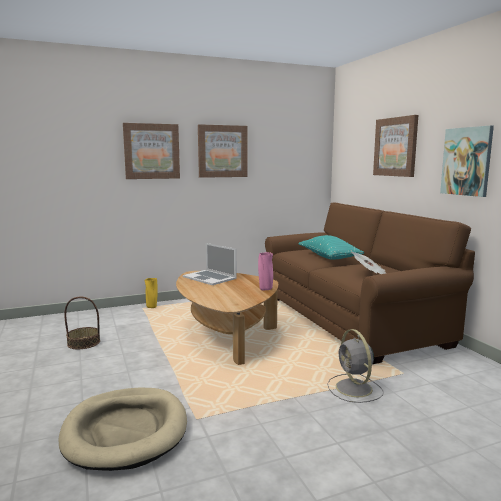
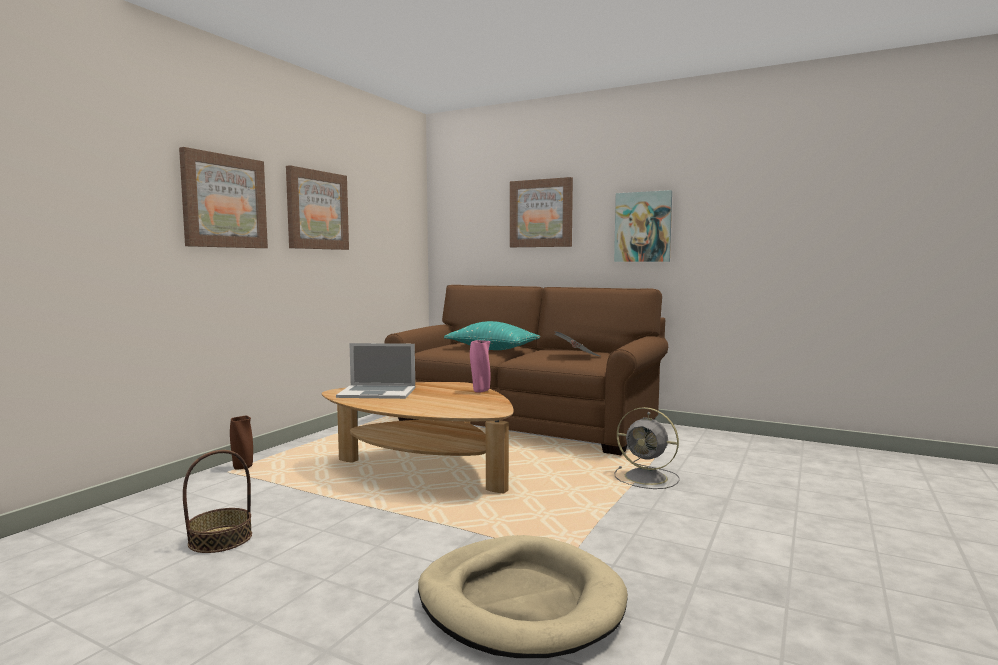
camera: 40 degrees left, 5 degrees down
(152, 307) = (242, 467): yellow vase -> brown vase

